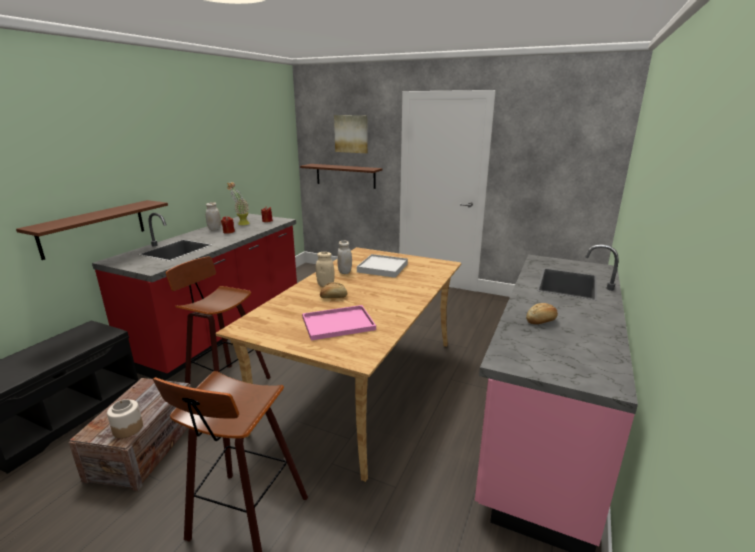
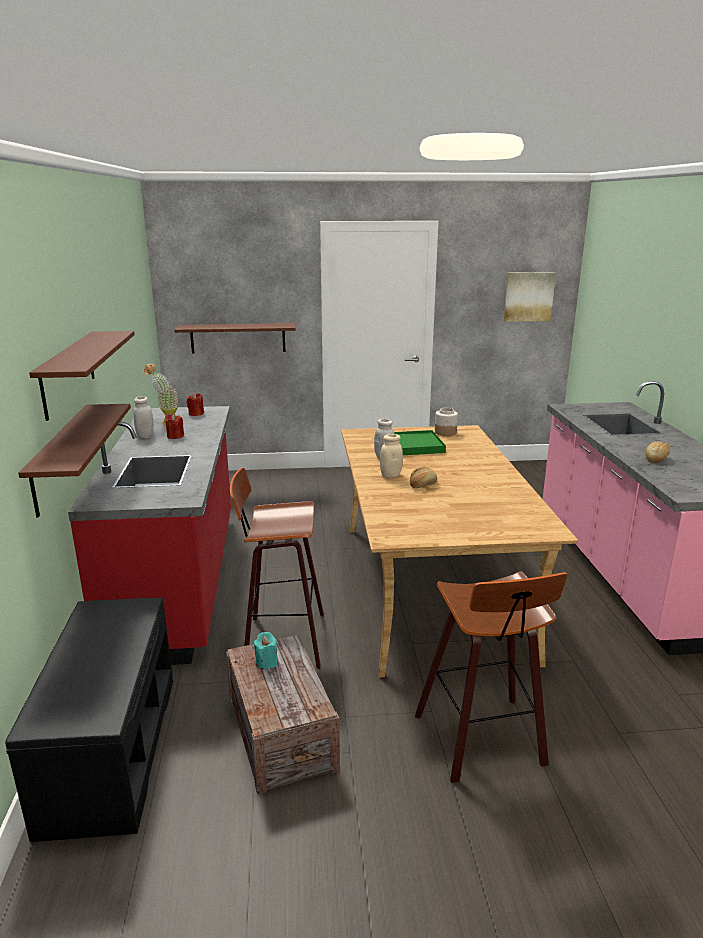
camera: 30 degrees left, 0 degrees up
(120, 177) = (68, 373): none -> brown shelf
(128, 428) = (306, 699): jar -> jar (445, 432)
(145, 394) = (266, 662): none -> turquoise candle
(339, 323) = (475, 506): pink tray -> none
(351, 134) = (245, 279): picture -> picture (528, 296)
(382, 268) = (415, 446): white tray -> green tray

